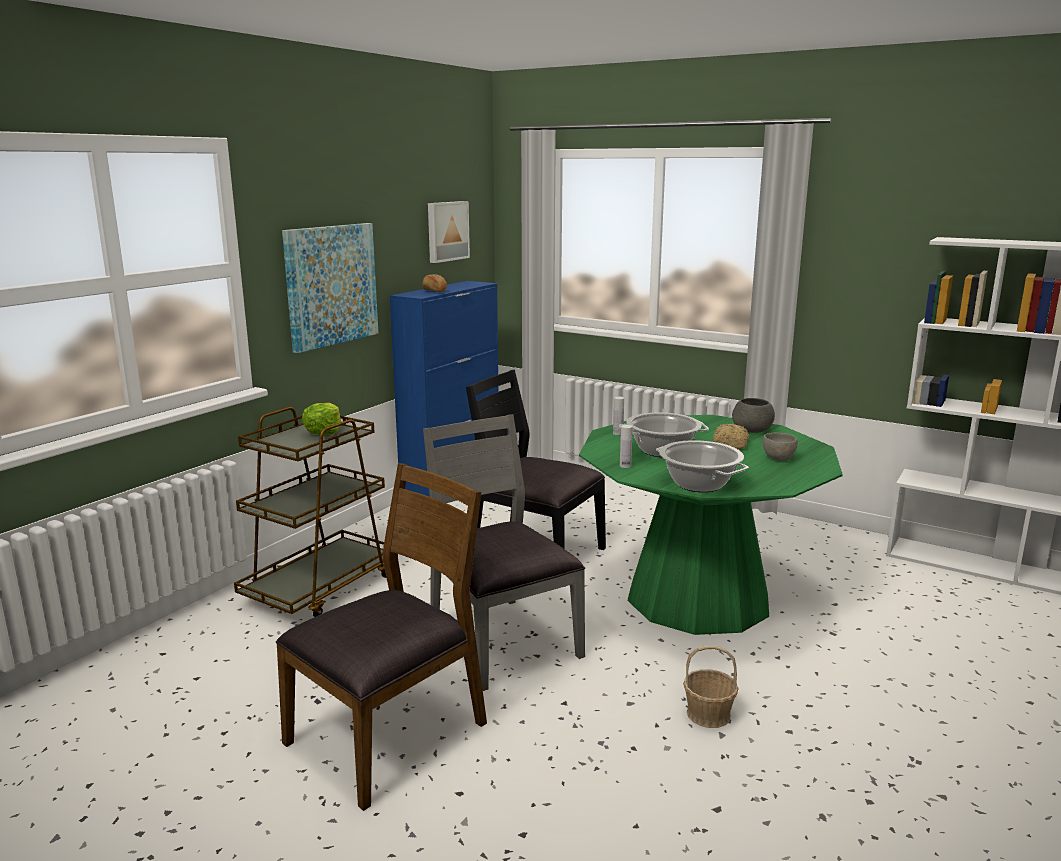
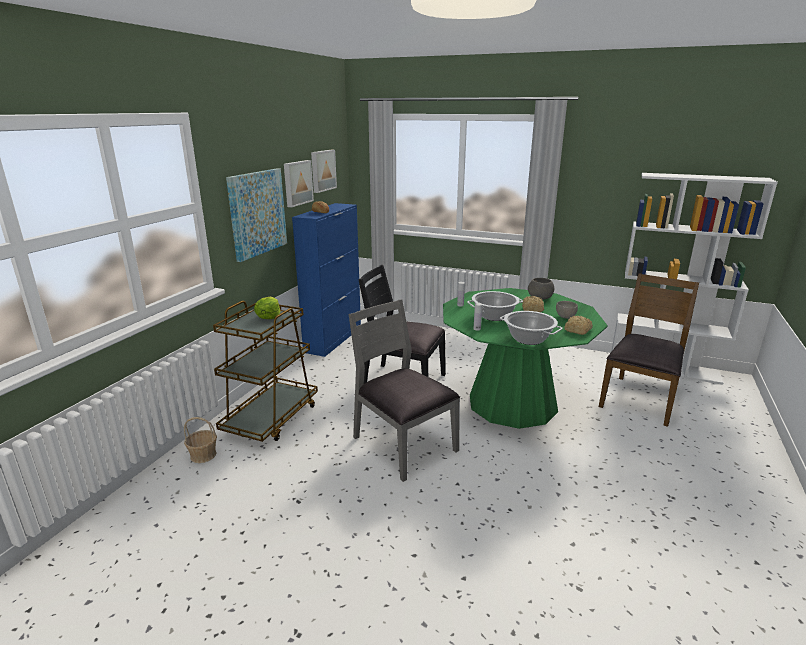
camera: 10 degrees left, 5 degrees up
(390, 734) = (355, 519): brown chair -> brown chair (639, 399)
(401, 246) = (297, 183): none -> picture
(709, 714) = (546, 481): basket -> basket (203, 455)
(786, 477) = (577, 330): none -> bread

